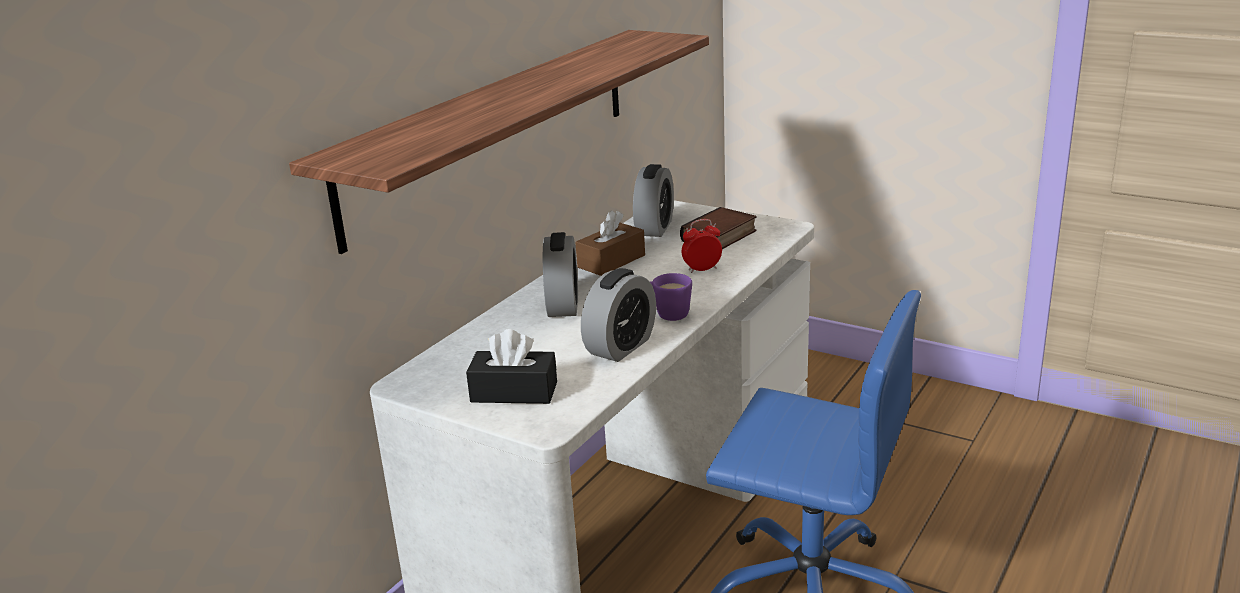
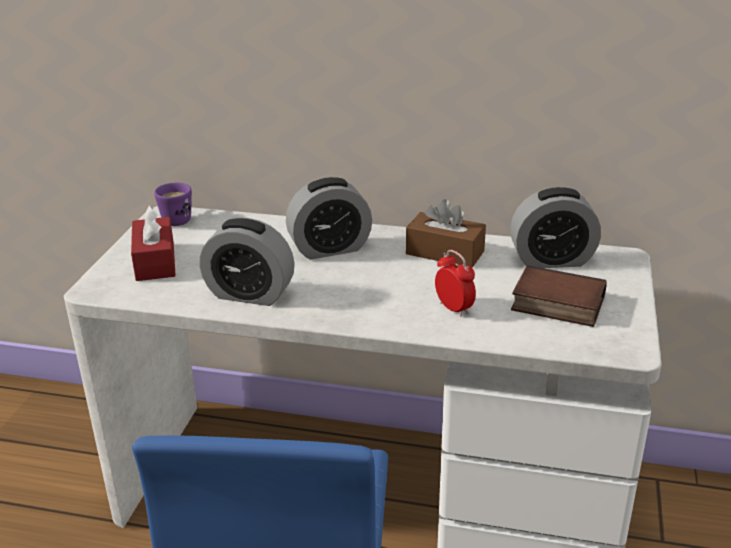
camera: 70 degrees right, 5 degrees up
(494, 129) = (361, 61): shelf -> none
(514, 392) = (155, 261): black tissue box -> red tissue box
(666, 314) = (330, 306): purple mug -> purple mug (180, 218)

